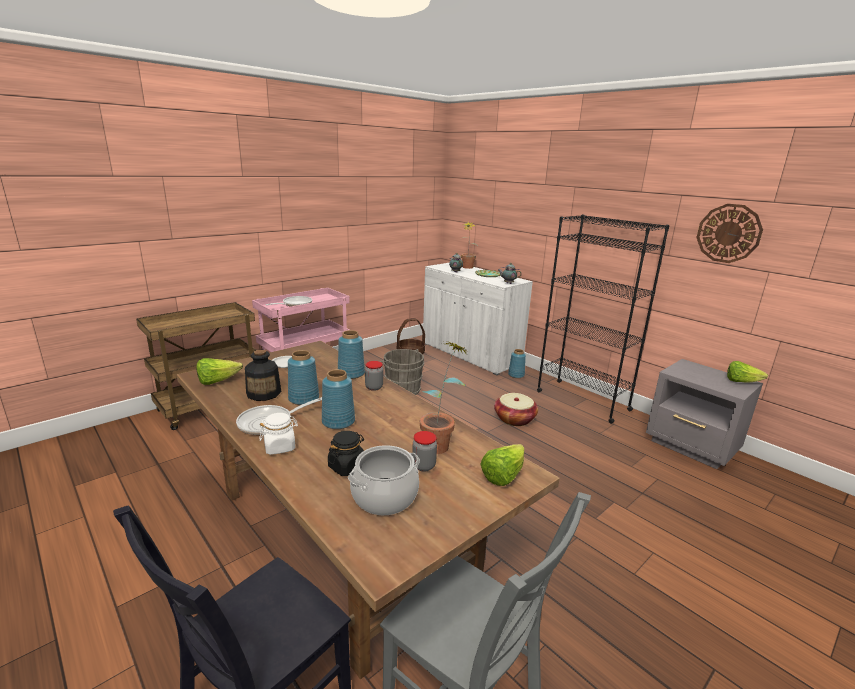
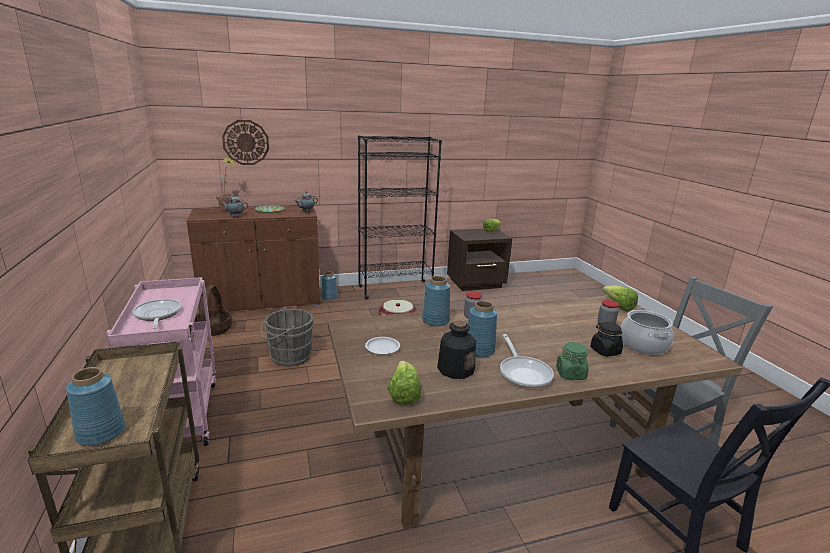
camera: 65 degrees left, 0 degrees up
(280, 447) = (570, 373): white jar -> green jar
(338, 421) = (531, 342): blue vase -> blue vase (100, 433)
(441, 443) = (576, 313): potted plant -> none
(470, 354) = (261, 301): white cabinet -> brown cabinet
(692, 447) = (477, 283): grey nightstand -> brown nightstand
(728, 233) = (463, 138): wall clock -> wall clock (246, 142)

